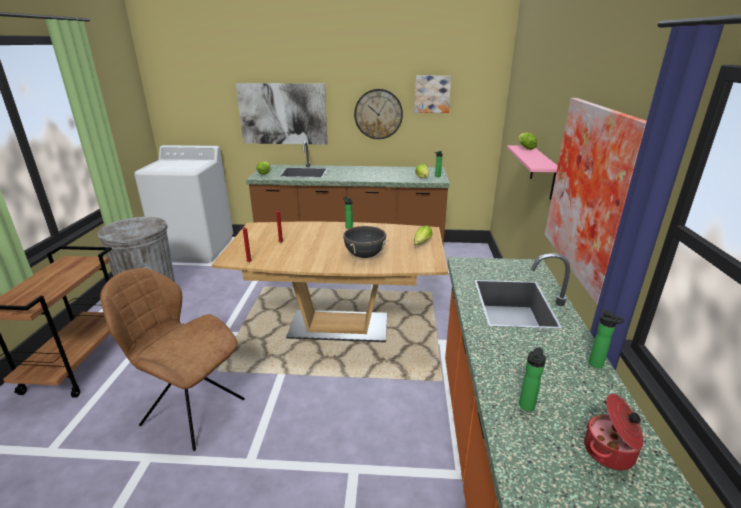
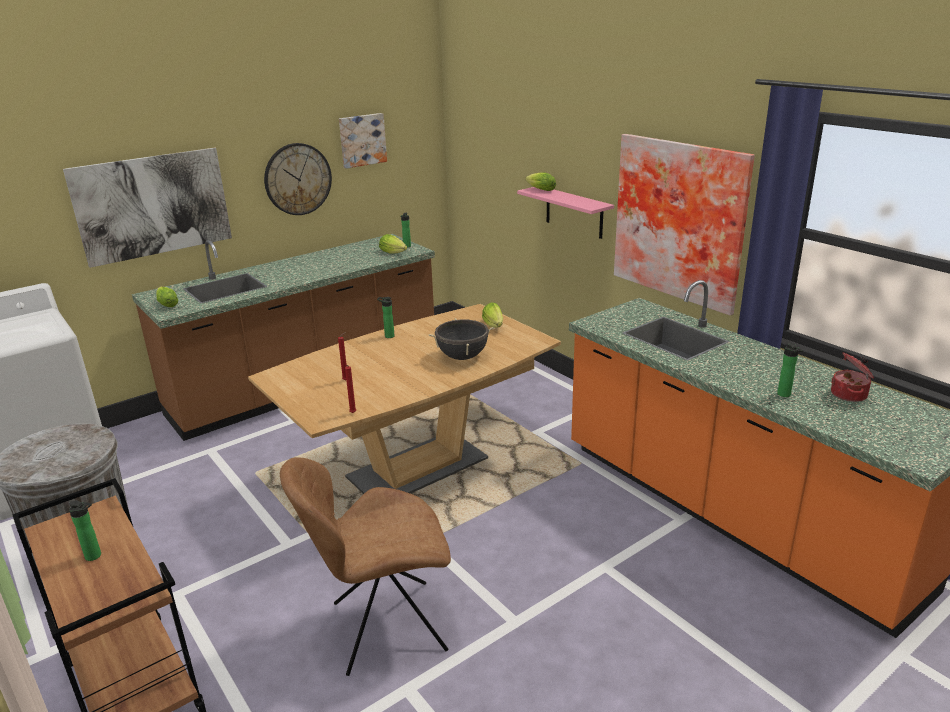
camera: 40 degrees left, 0 degrees up
(598, 365) = (780, 354): bottle -> bottle (95, 556)

